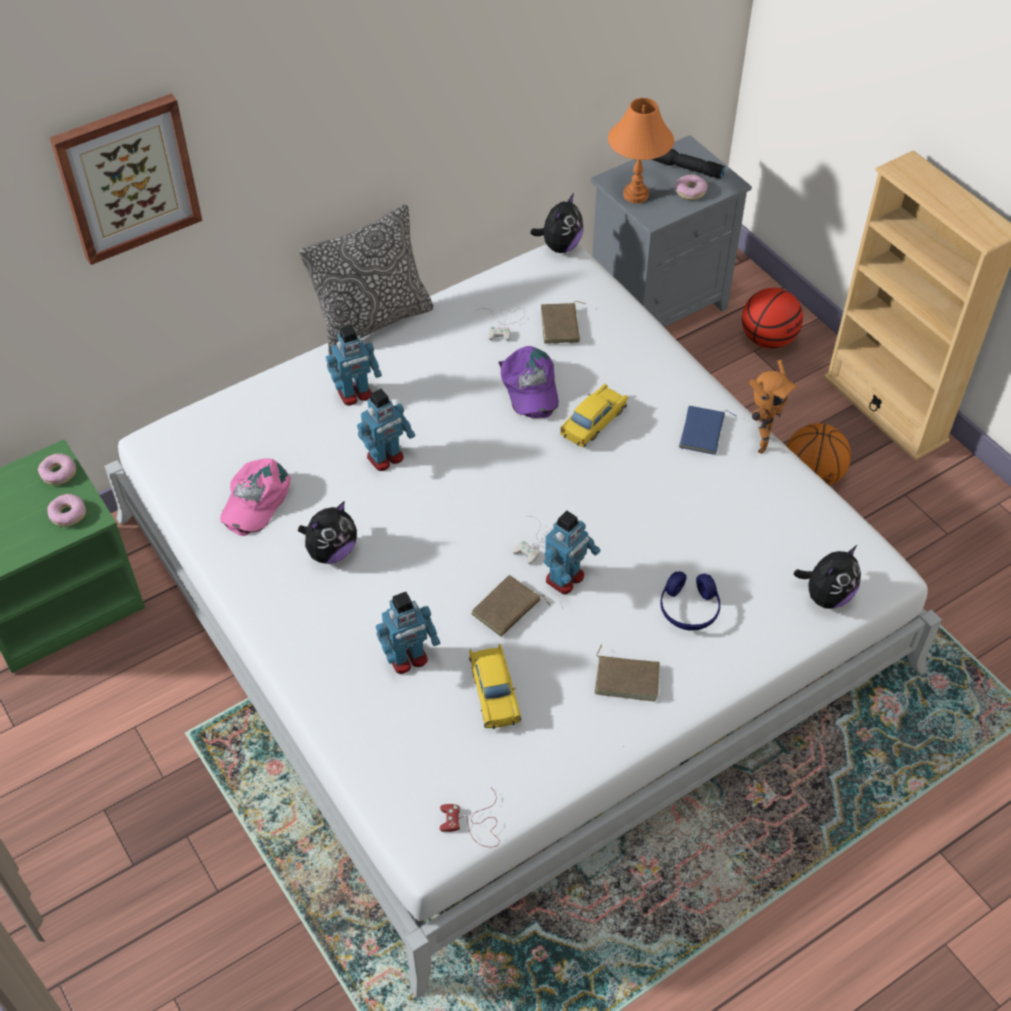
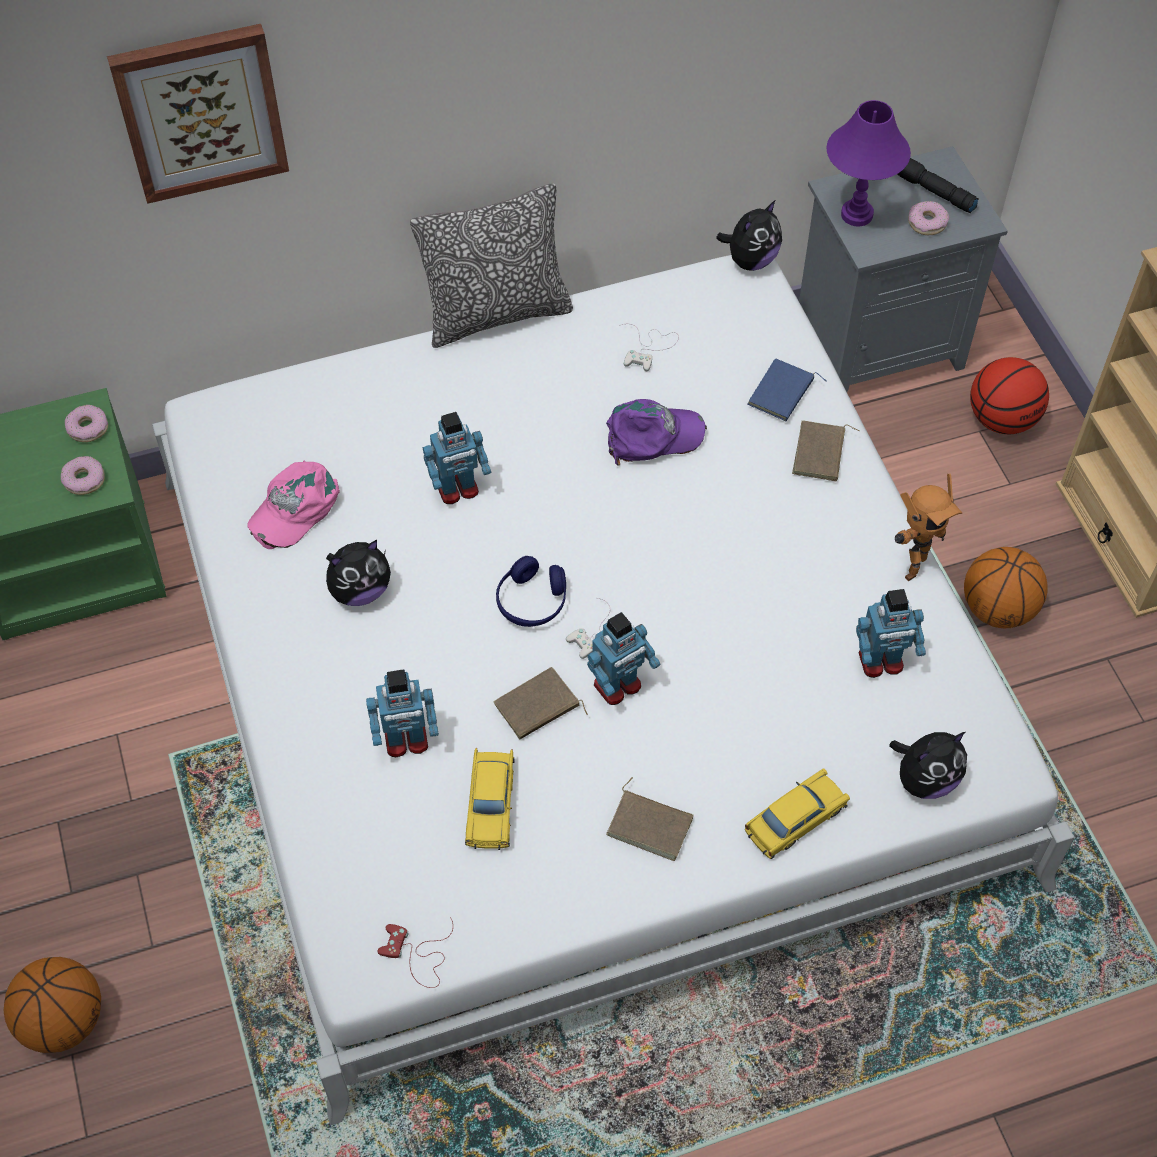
camera: 15 degrees right, 5 degrees up
(159, 972) = (64, 1020): none -> basketball
(355, 394) = (447, 401): toy robot -> toy robot (881, 662)
(529, 387) = (653, 436): purple cap -> purple cap turned 105 degrees counterclockwise
(562, 326) = (717, 365): brown book -> brown book (821, 454)
(593, 422) = (716, 496): yellow toy car -> yellow toy car (795, 819)
(635, 195) = (856, 215): orange table lamp -> purple table lamp
(689, 609) = (752, 757): blue headphones -> blue headphones (532, 601)
(703, 433) = (846, 539): blue book -> blue book (782, 394)

